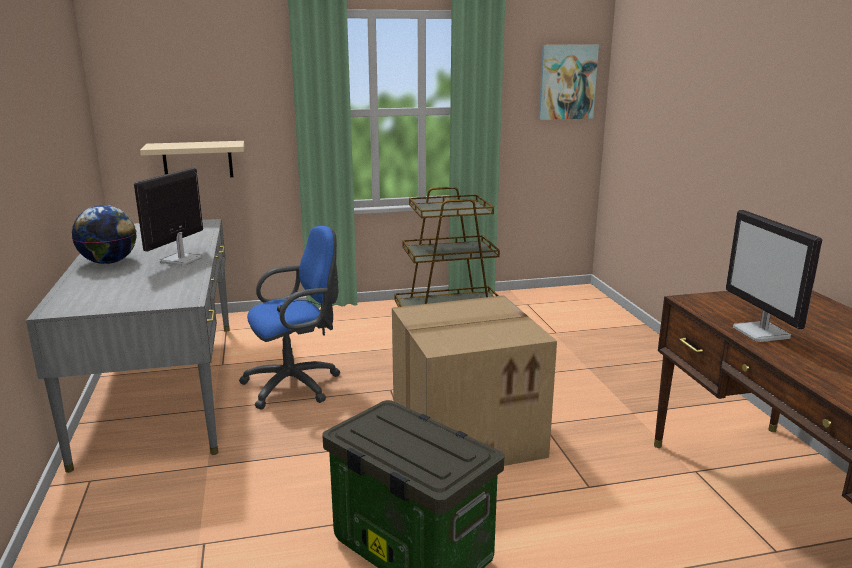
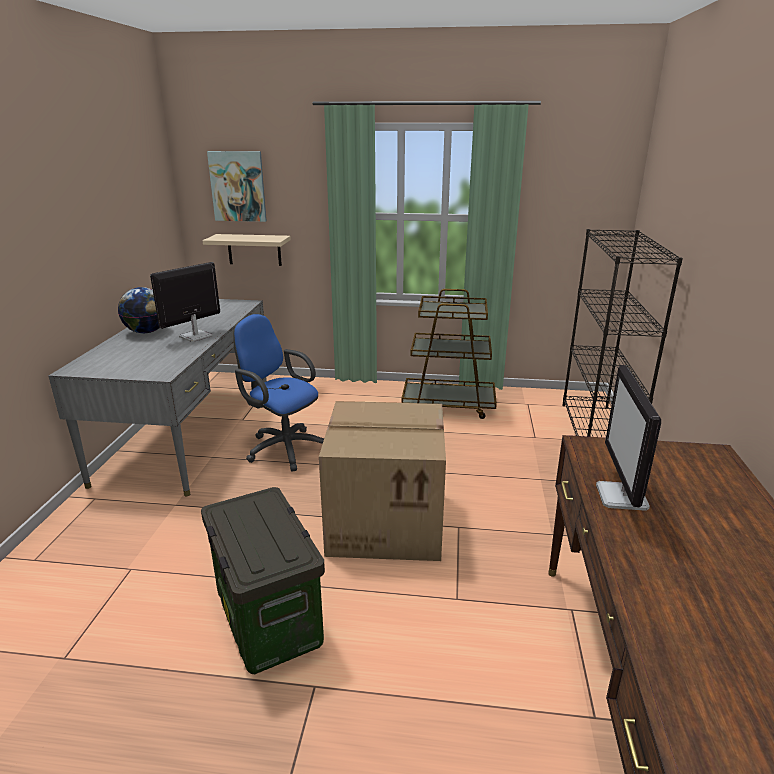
camera: 20 degrees right, 5 degrees up
(297, 385) = (283, 448): blue office chair -> blue office chair turned 135 degrees counterclockwise
(567, 82) = (593, 194): picture -> picture (238, 186)
(610, 321) = (597, 434): none -> black bookcase

